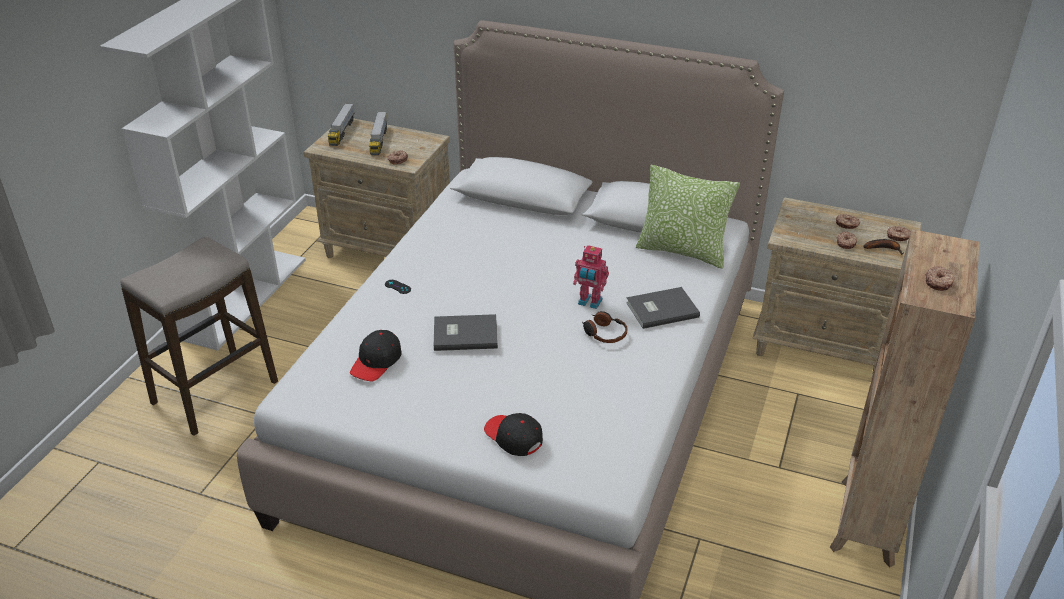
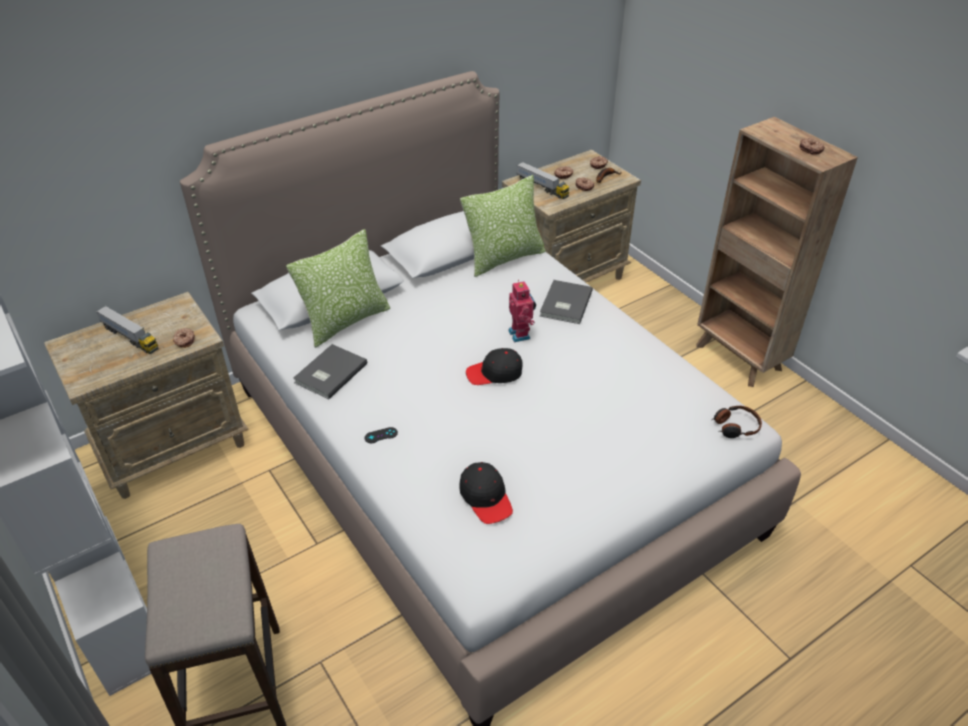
camera: 55 degrees left, 5 degrees up
(342, 131) = (74, 355): toy truck -> toy truck (542, 187)
(464, 334) = (497, 422): grey book -> grey book (329, 373)
(504, 215) = (345, 321): none -> pillow
(513, 437) = (655, 456): black cap -> black cap (494, 373)
(589, 302) = (521, 334): toy robot -> toy robot turned 75 degrees counterclockwise
(604, 333) = (567, 346): headphones -> headphones (735, 426)

